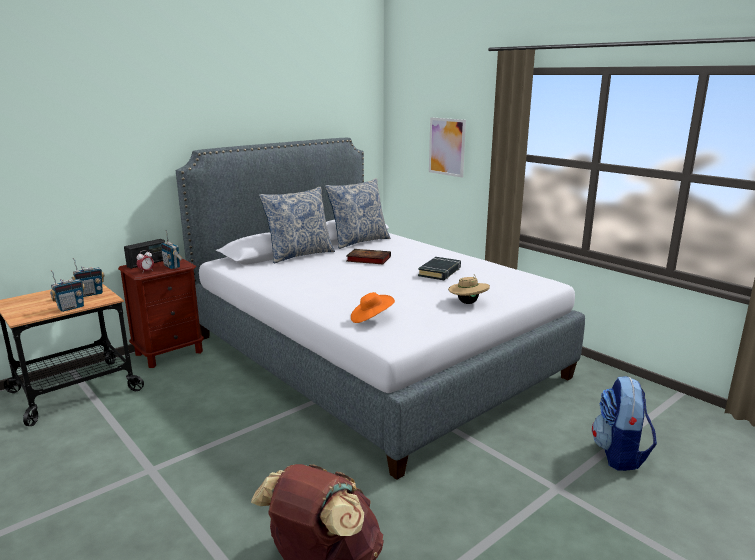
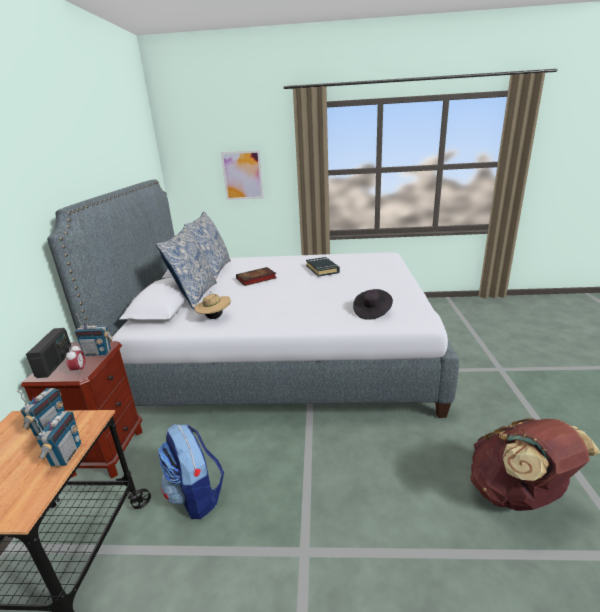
camera: 45 degrees left, 5 degrees up
(371, 318) = (372, 312): orange hat -> black hat
(468, 303) = (387, 279): beige hat -> beige hat (214, 317)
(619, 454) = (485, 337): backpack -> backpack (196, 496)

